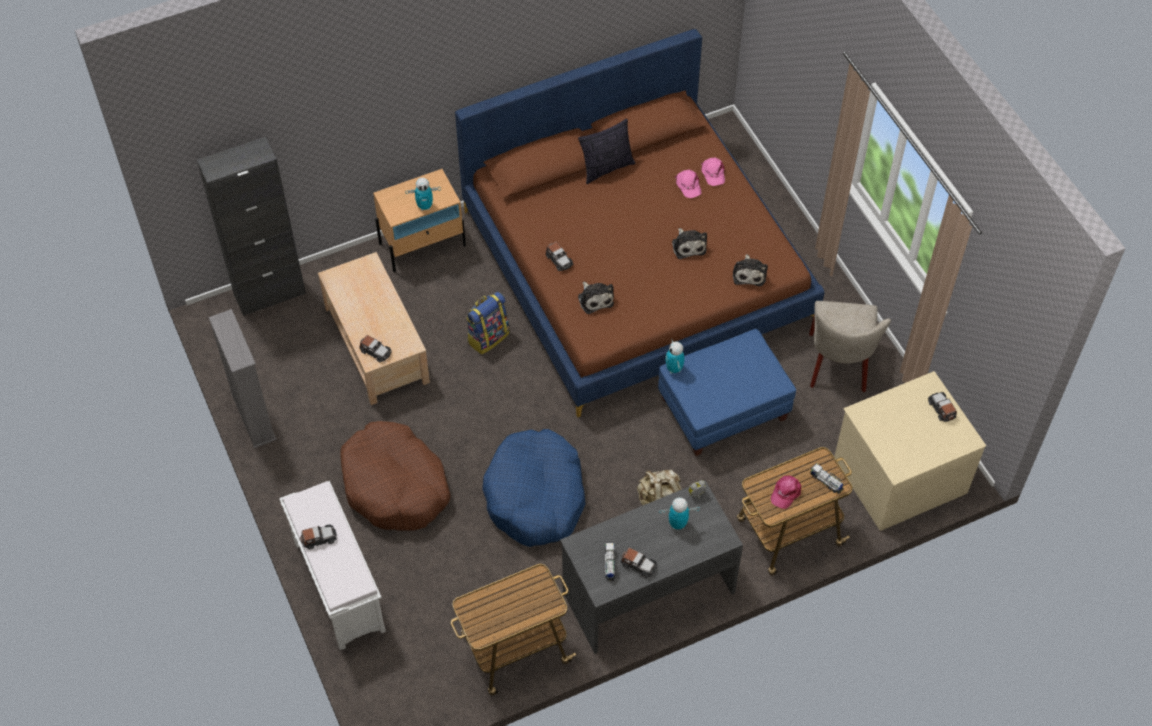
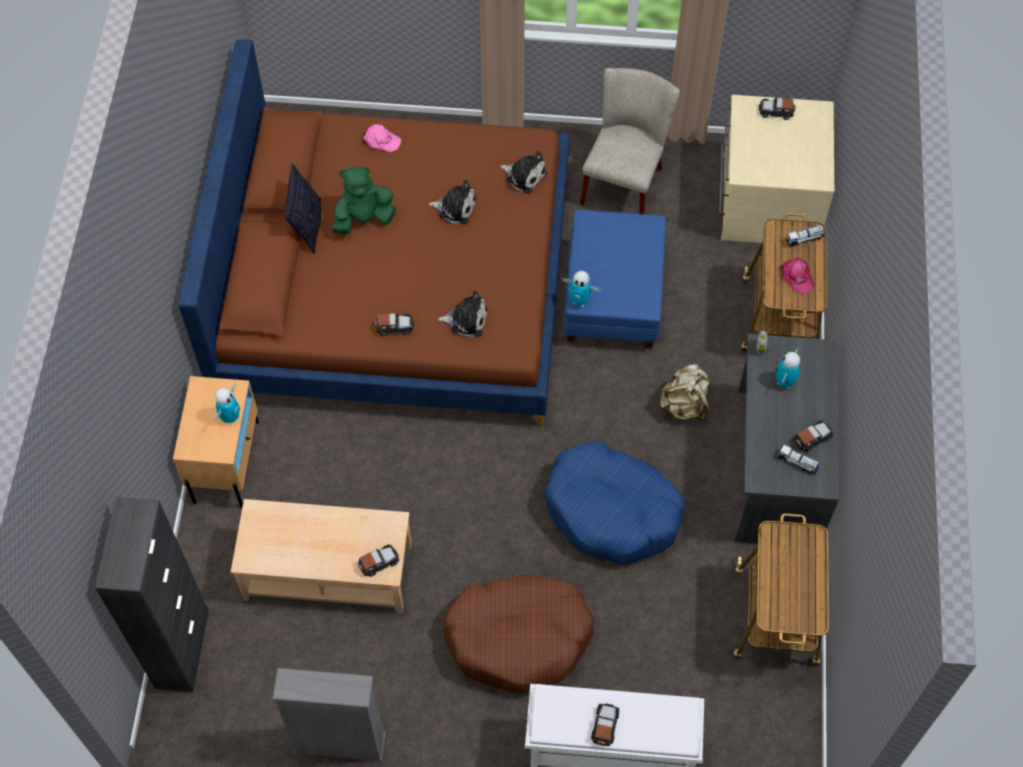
camera: 60 degrees left, 5 degrees up
(488, 337) = (391, 458): backpack -> none
(636, 197) = (363, 219): none -> green plush toy
(688, 185) = (381, 168): pink cap -> none
(838, 366) = (624, 181): beige chair -> beige chair turned 105 degrees counterclockwise

